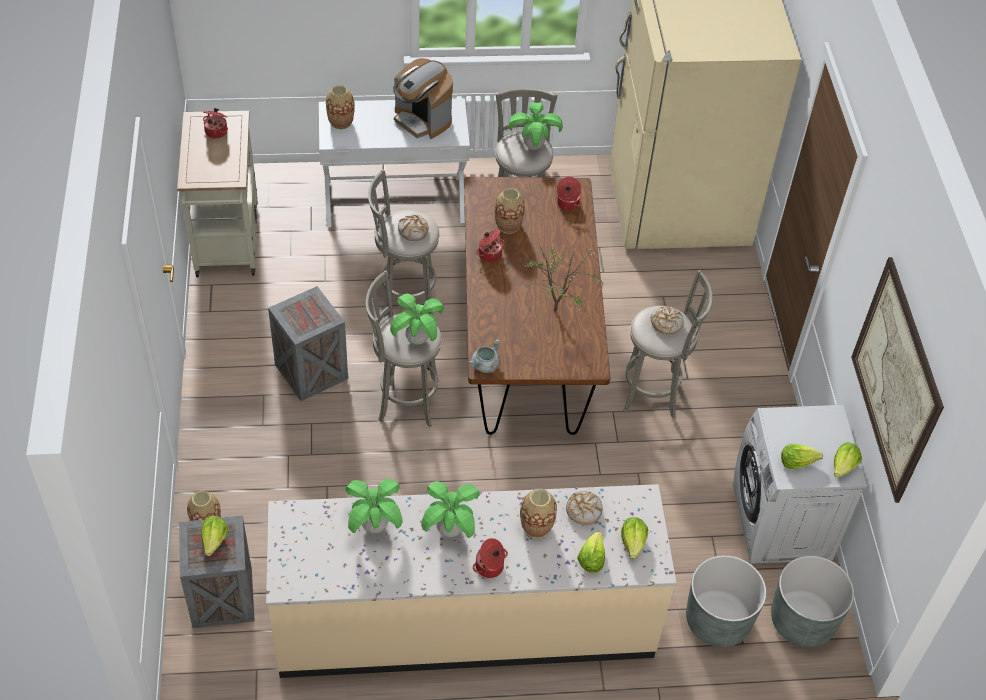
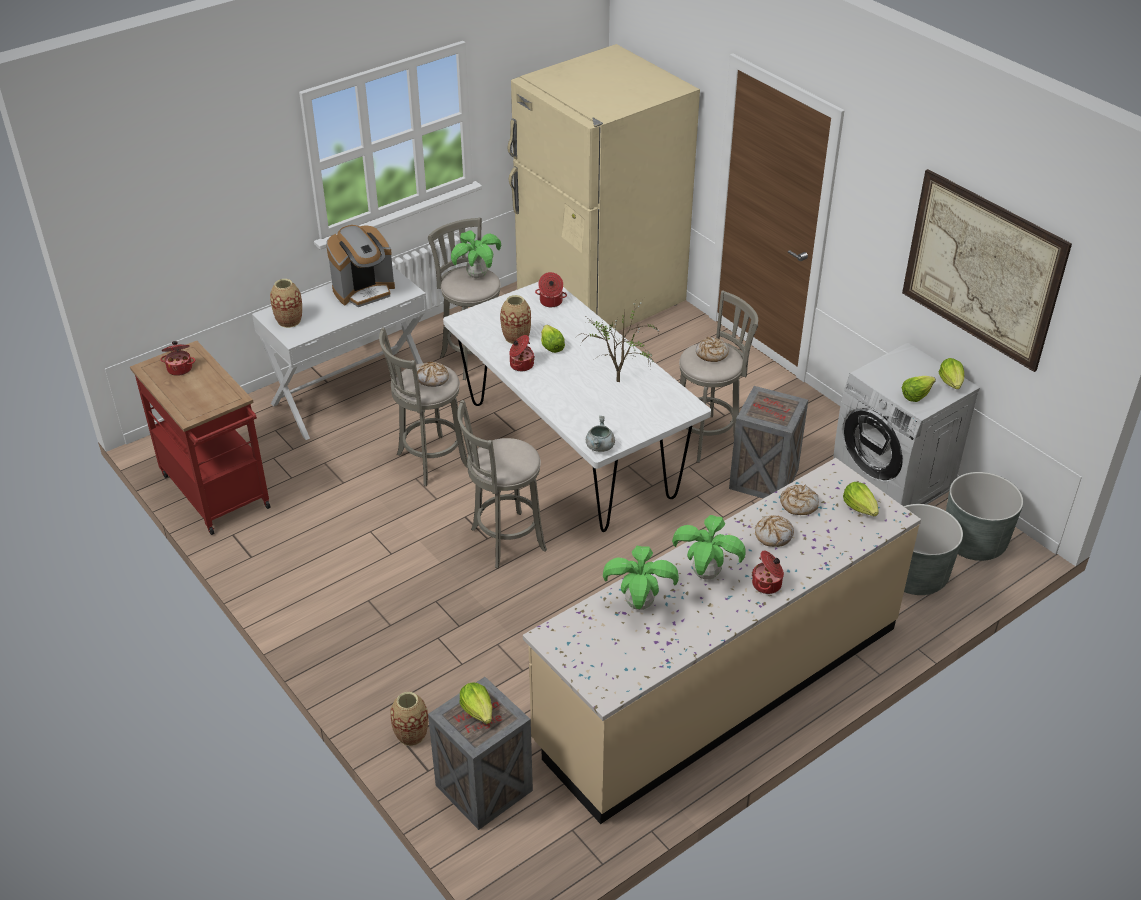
camera: 30 degrees left, 10 degrees down
(227, 242) = (217, 494): beige cart -> red cart
(311, 373) = (398, 561): crate -> crate (764, 480)
(417, 339) = (517, 457): potted plant -> none
(422, 120) = (364, 291): coffee machine -> coffee machine turned 45 degrees counterclockwise
(527, 345) = (572, 450): brown dining table -> white dining table
(536, 526) = (774, 535): vase -> bread
(591, 558) = (840, 536): lettuce -> lettuce (551, 346)

